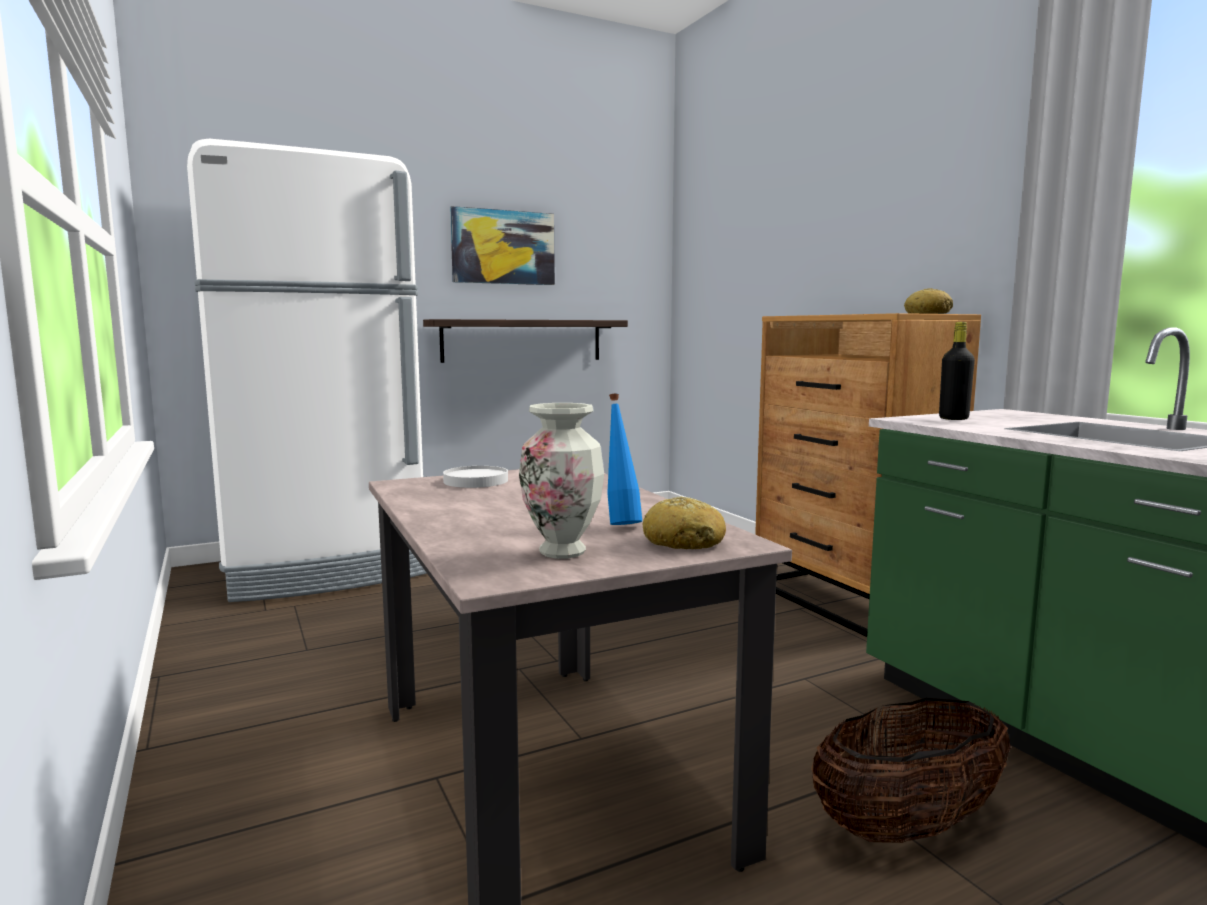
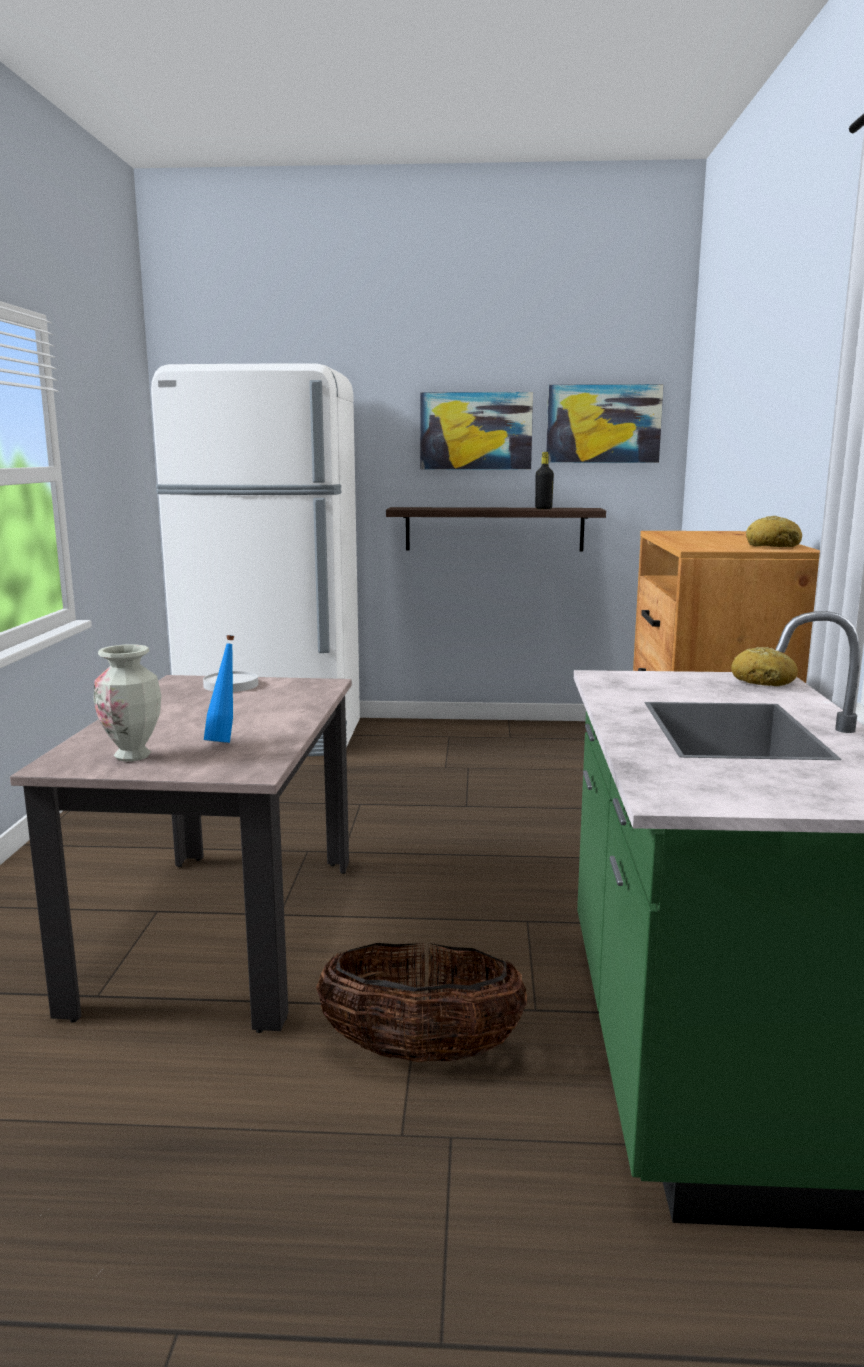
camera: 30 degrees right, 5 degrees up
(610, 246) = (603, 424): none -> picture
(684, 542) = (221, 764): bread -> bread (763, 681)
(953, 418) = (654, 681): black bottle -> black bottle (543, 508)

